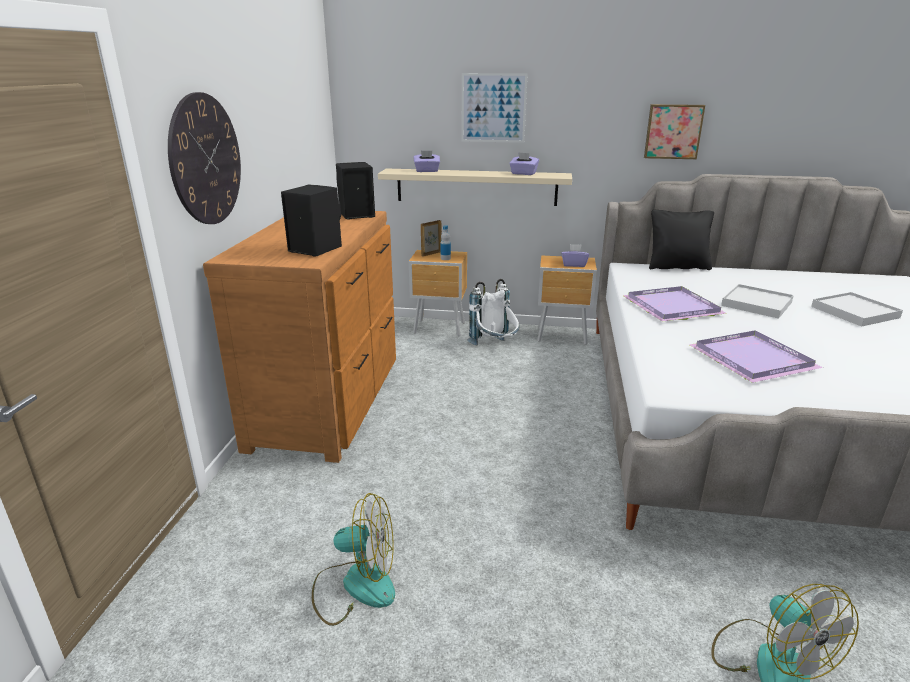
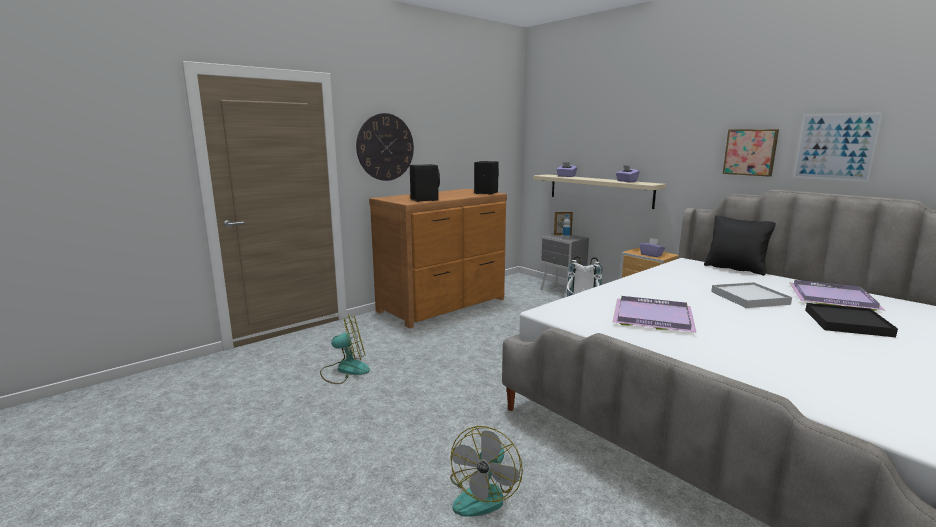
camera: 40 degrees right, 10 degrees down
(355, 585) = (345, 370): fan -> fan turned 60 degrees counterclockwise
(440, 329) = (562, 291): brown nightstand -> grey nightstand
(493, 108) = (613, 134): picture -> picture (835, 147)
(670, 307) = (663, 283): purple tray -> purple tray (830, 297)
(854, 312) = (847, 323): white tray -> black tray

